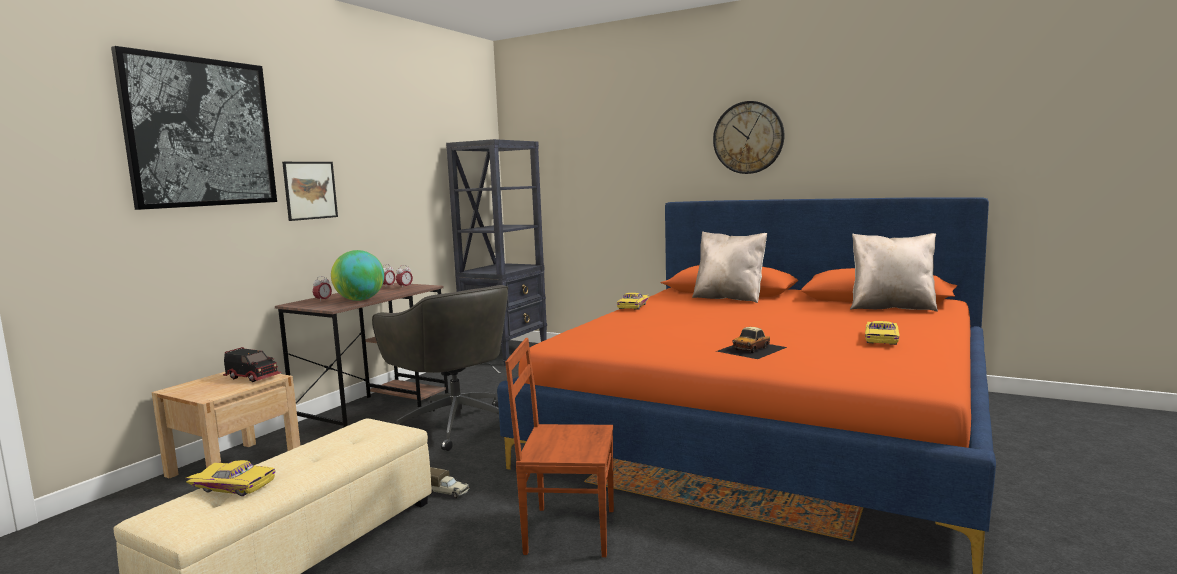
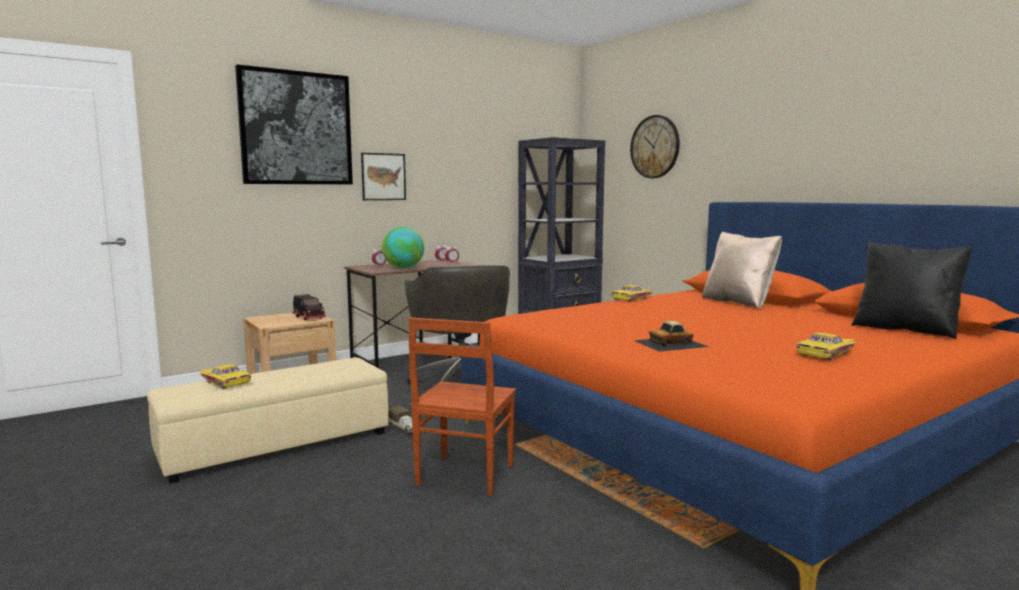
camera: 25 degrees right, 0 degrees up
(569, 530) = (463, 475): brown chair -> brown chair turned 105 degrees counterclockwise
(748, 137) = (799, 135): wall clock -> wall clock (655, 147)
(891, 308) = (905, 329): beige pillow -> black pillow

